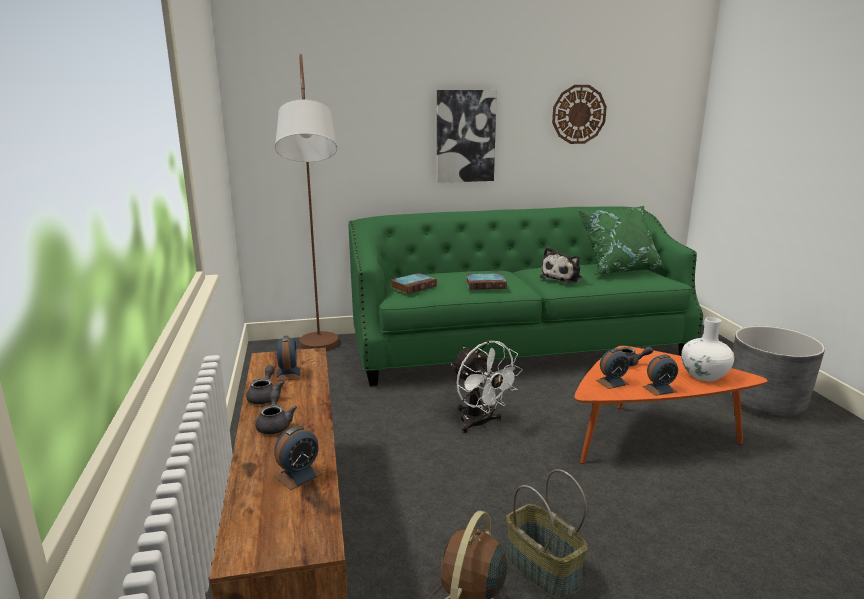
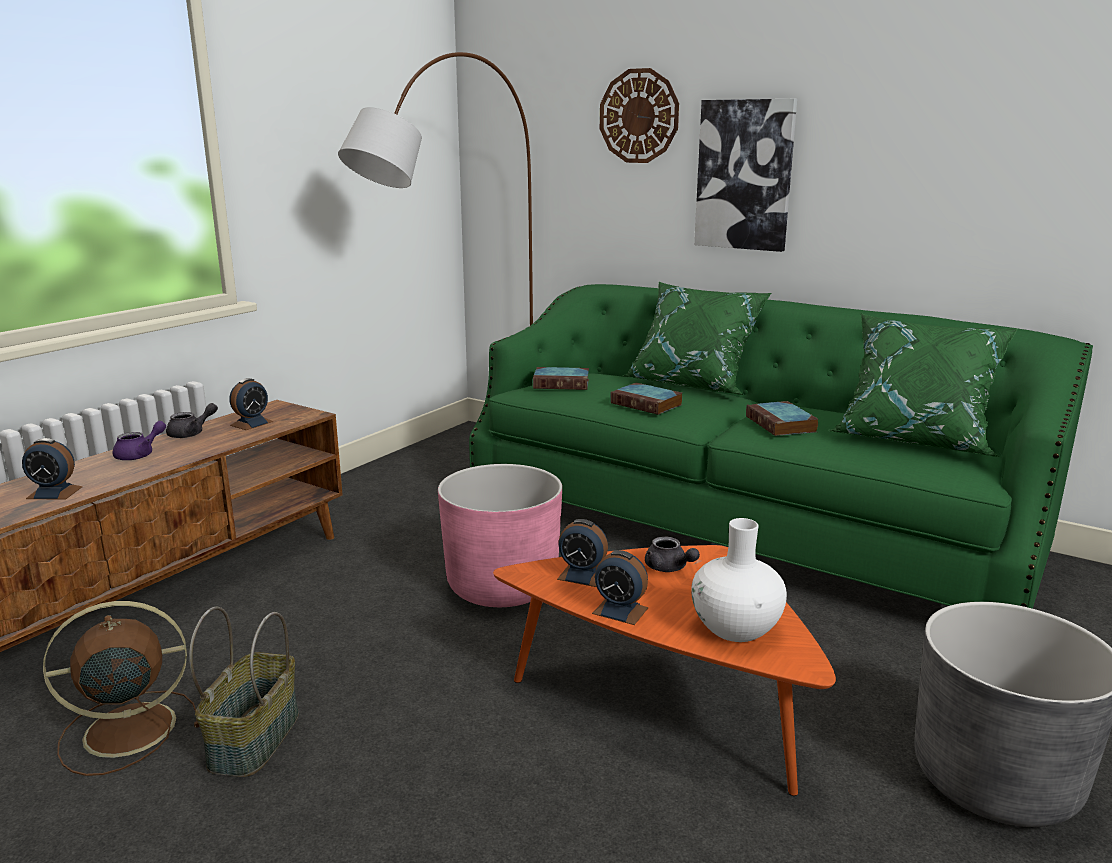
camera: 45 degrees right, 0 degrees up
(275, 424) = (140, 454): grey teapot -> purple teapot
(471, 269) = (693, 384): none -> green pillow
(479, 424) = (502, 585): white fan -> pink planter
(563, 278) = (782, 424): plush toy -> book
(578, 114) = (955, 143): wall clock -> wall clock (639, 116)

